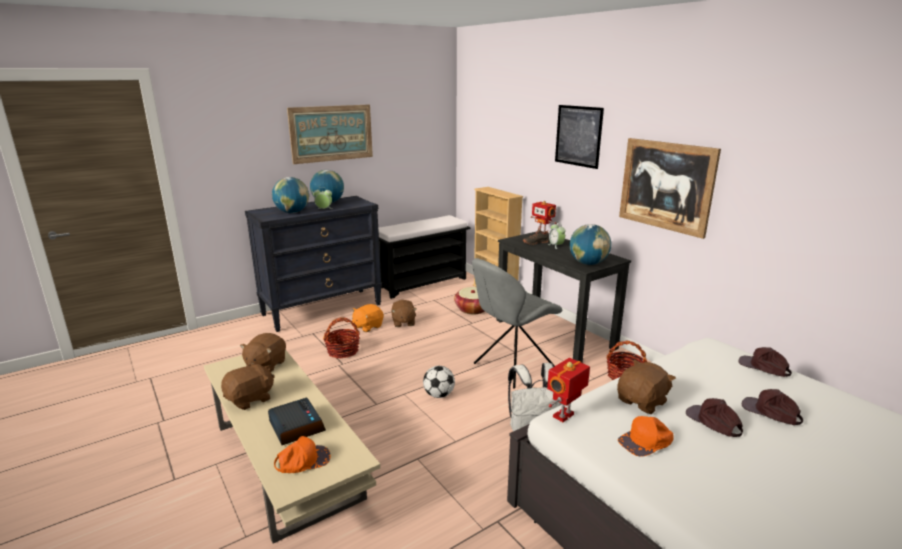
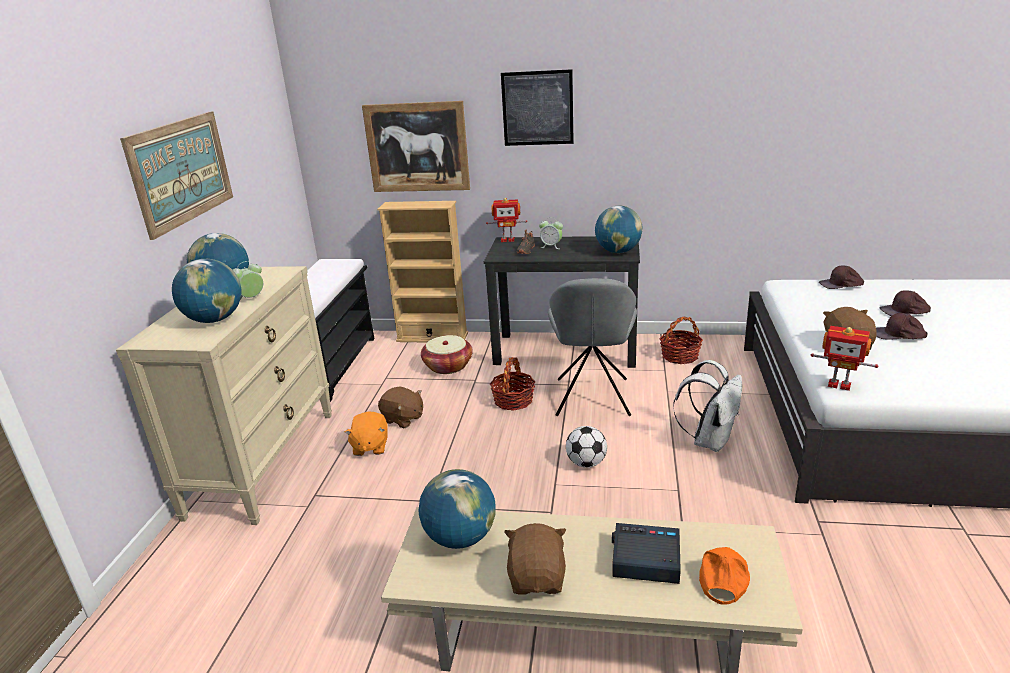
camera: 45 degrees left, 5 degrees up
(265, 365) = (460, 538): brown plush toy -> globe
(323, 309) = (263, 462): black dresser -> beige dresser
(343, 351) = (400, 489): basket -> basket (513, 400)
(564, 416) = (839, 384): toy robot -> toy robot turned 60 degrees counterclockwise
(646, 441) = (906, 369): orange cap -> none
(666, 186) = (668, 145): picture -> picture (417, 147)

